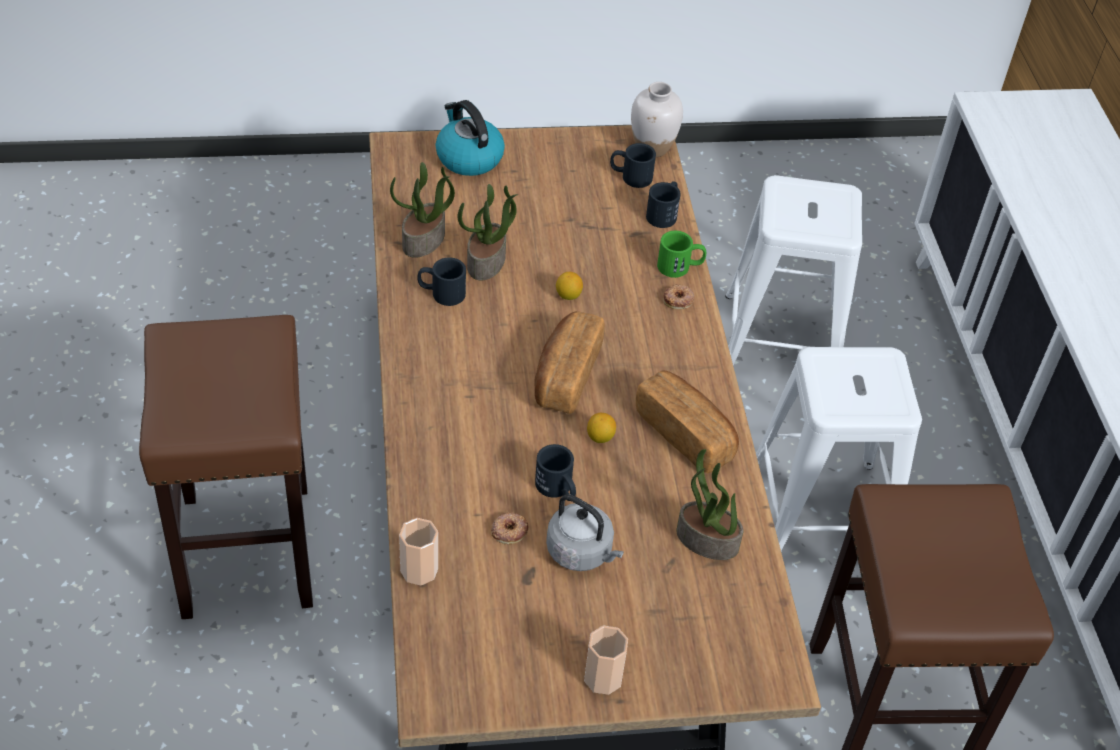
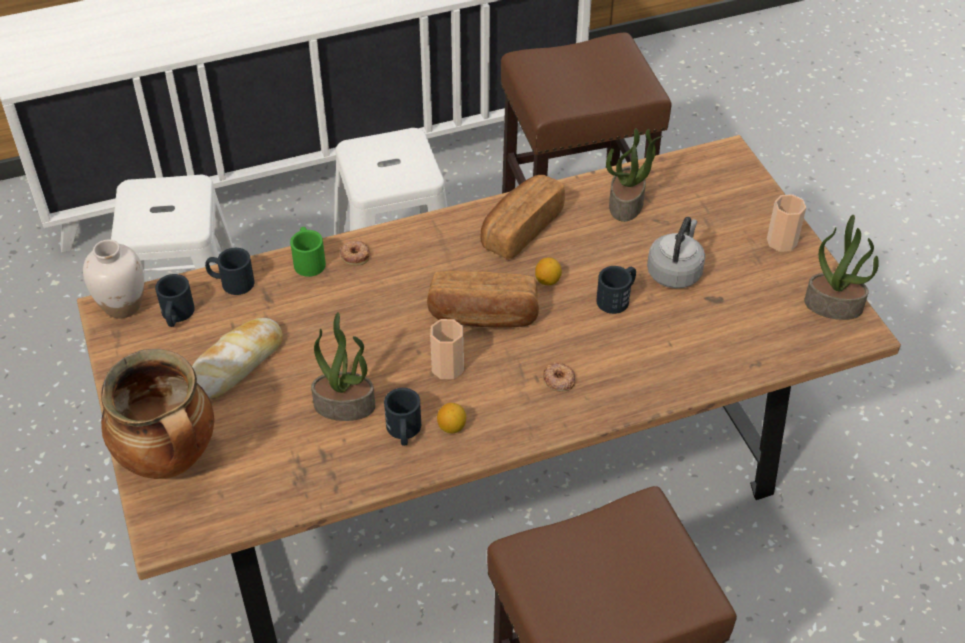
camera: 100 degrees left, 0 degrees up
(419, 570) = (746, 368): cup -> cup (447, 367)
(424, 241) = (327, 466): potted plant -> potted plant (834, 305)
(468, 157) = (171, 459): kettle -> cooking pot
(509, 530) = (676, 320): donut -> donut (558, 380)
(559, 204) = (237, 364): none -> bread
(568, 295) = (375, 332): lemon -> lemon (452, 427)

